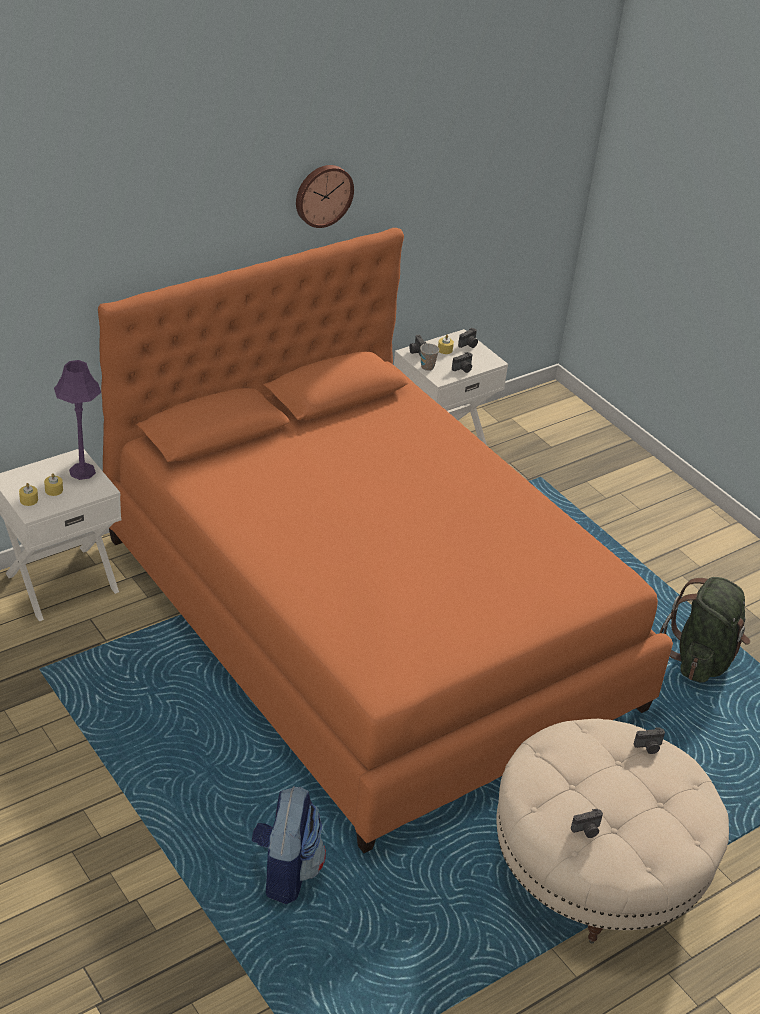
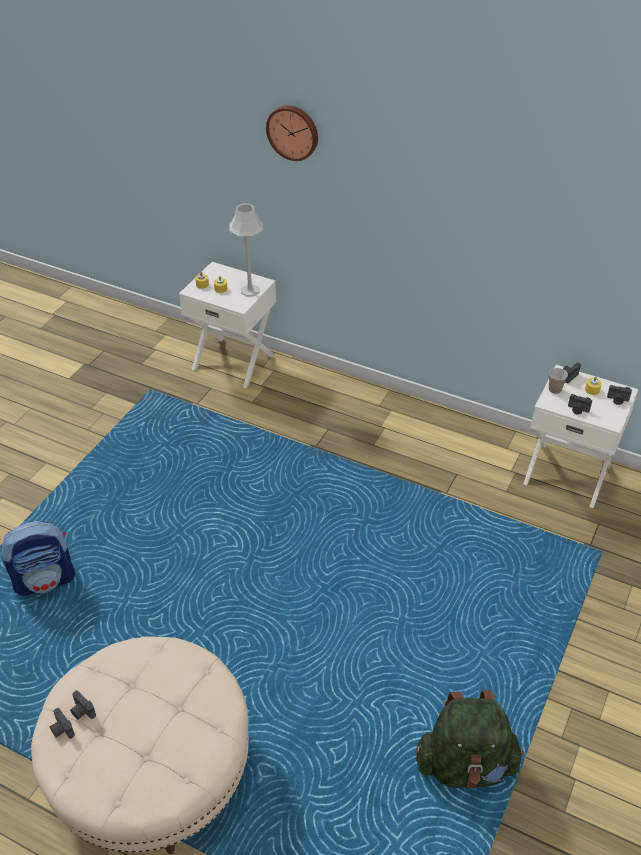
camera: 65 degrees right, 5 degrees up
(82, 471) = (250, 291): purple table lamp -> grey table lamp
(322, 195) = (496, 181): wall clock -> wall clock (293, 132)
(367, 620) = (321, 518): orange bed -> none
(649, 747) = (209, 723): camera -> camera (61, 730)

